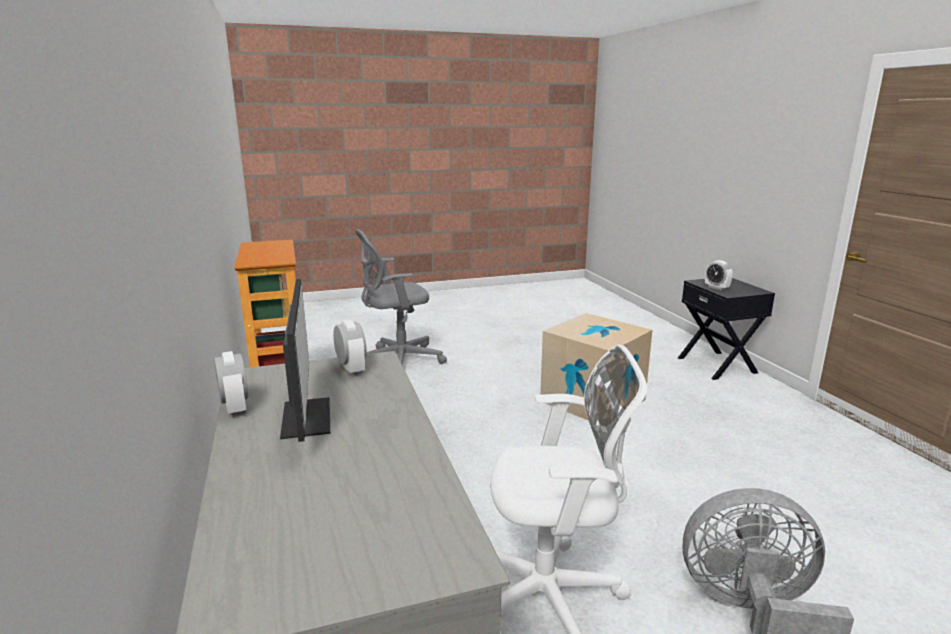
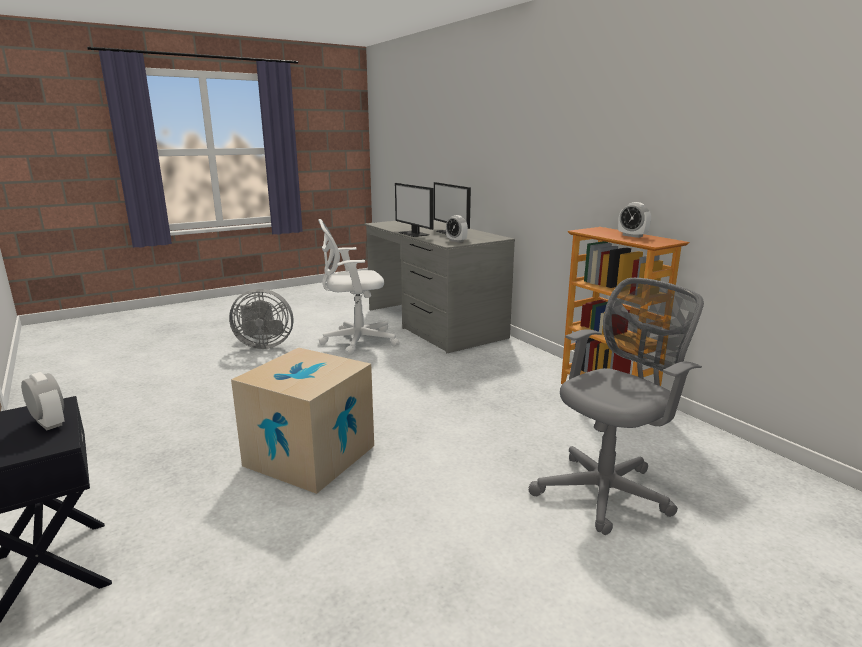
camera: 165 degrees right, 0 degrees up
(235, 408) = (482, 232): alarm clock -> alarm clock (632, 236)
(400, 421) = (414, 233): none -> monitor

